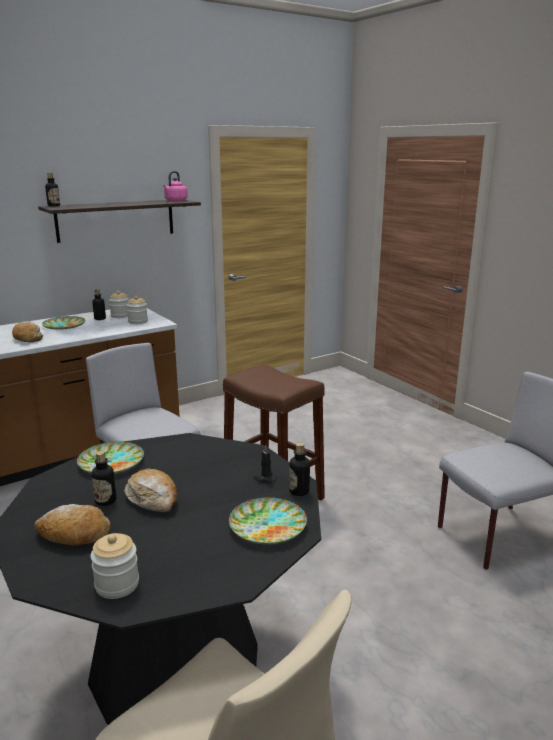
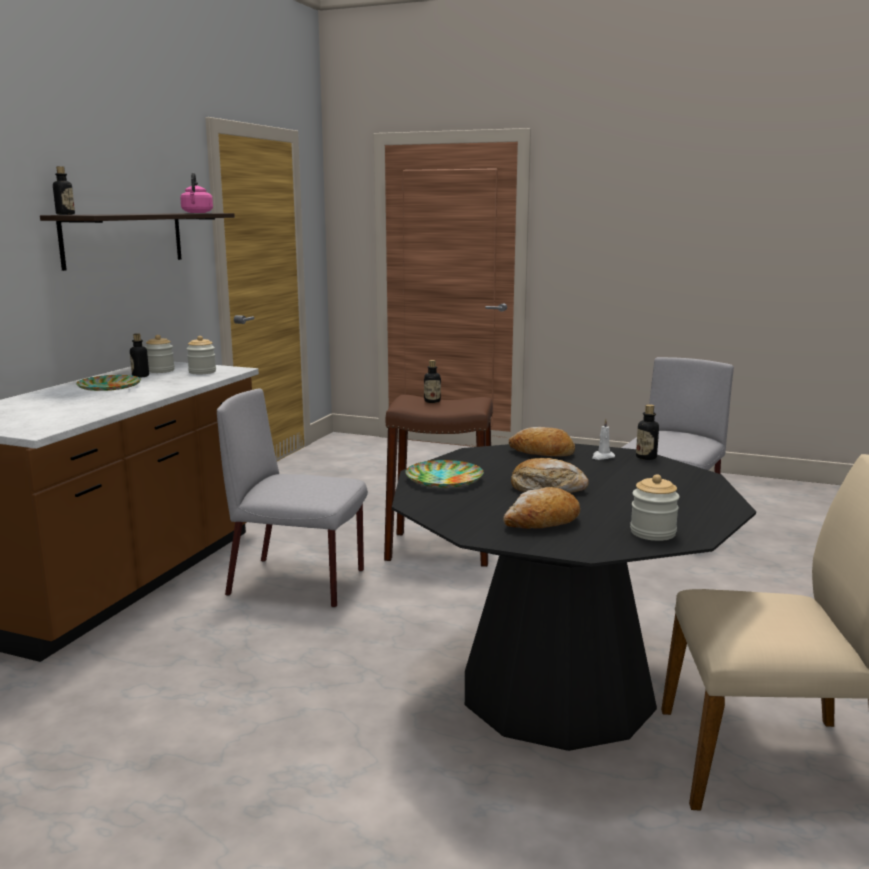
camera: 35 degrees left, 5 degrees down
(27, 338) = (93, 403): bread -> bread (542, 453)
(105, 501) = (510, 499): bottle -> bottle (432, 401)
(265, 478) = (602, 457): black candle -> white candle
(267, 525) = (672, 478): plate -> none

